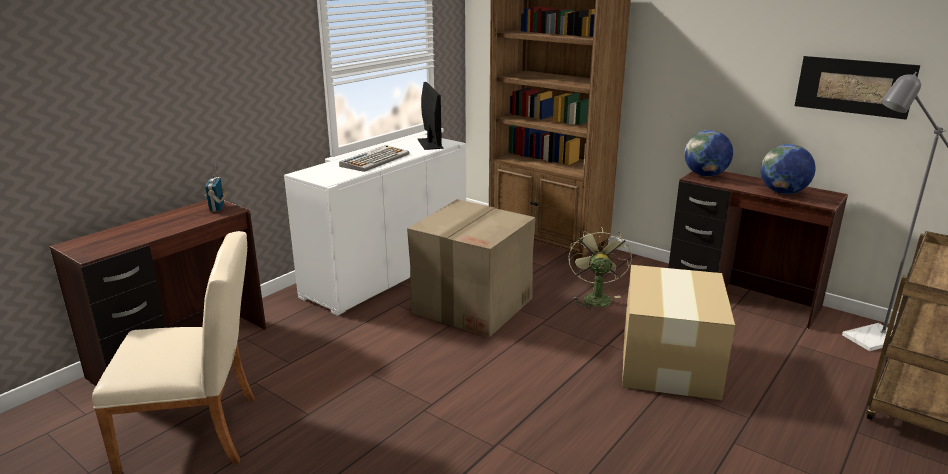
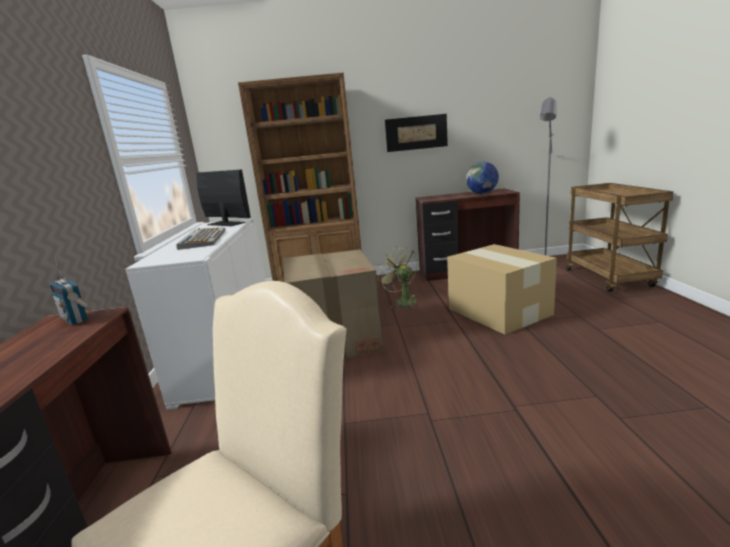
camera: 40 degrees left, 5 degrees down
(705, 175) = (429, 198): globe -> none
(854, 86) = (494, 123): picture -> picture (416, 133)

